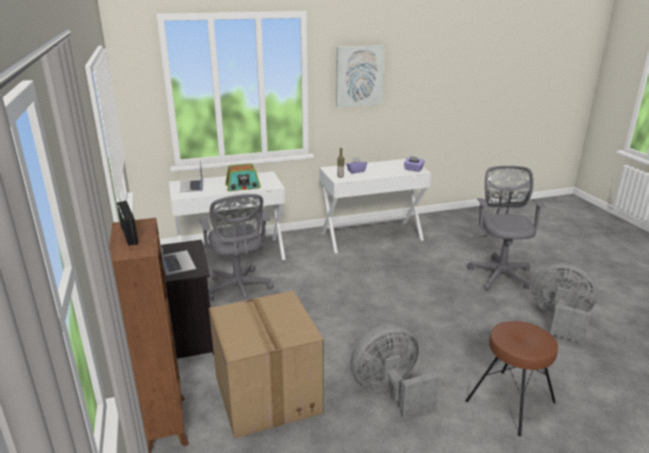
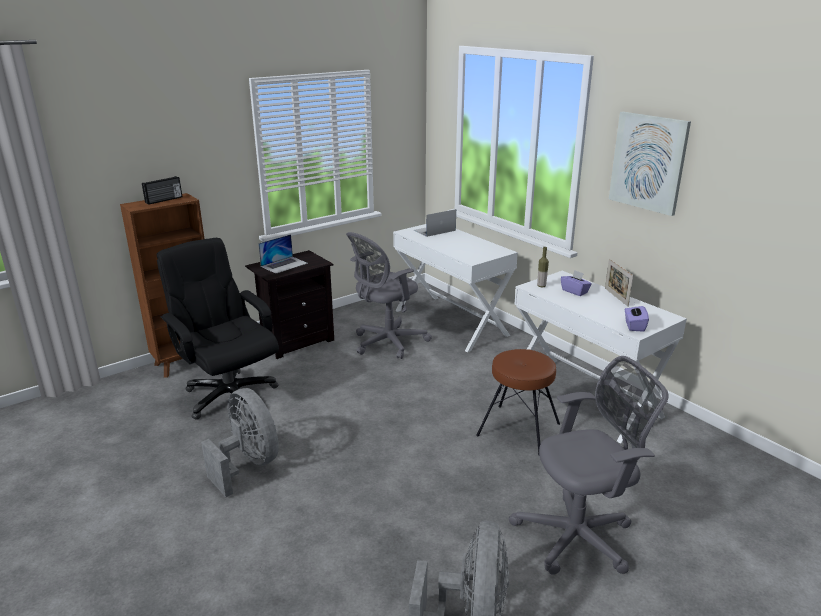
camera: 70 degrees right, 0 degrees up
(243, 186) = (454, 248): radio -> none
(266, 394) = (229, 395): cardboard box -> black office chair
(372, 164) = (616, 297): none -> picture frame
(511, 402) = (249, 562): brown stool -> brown stool (518, 430)

